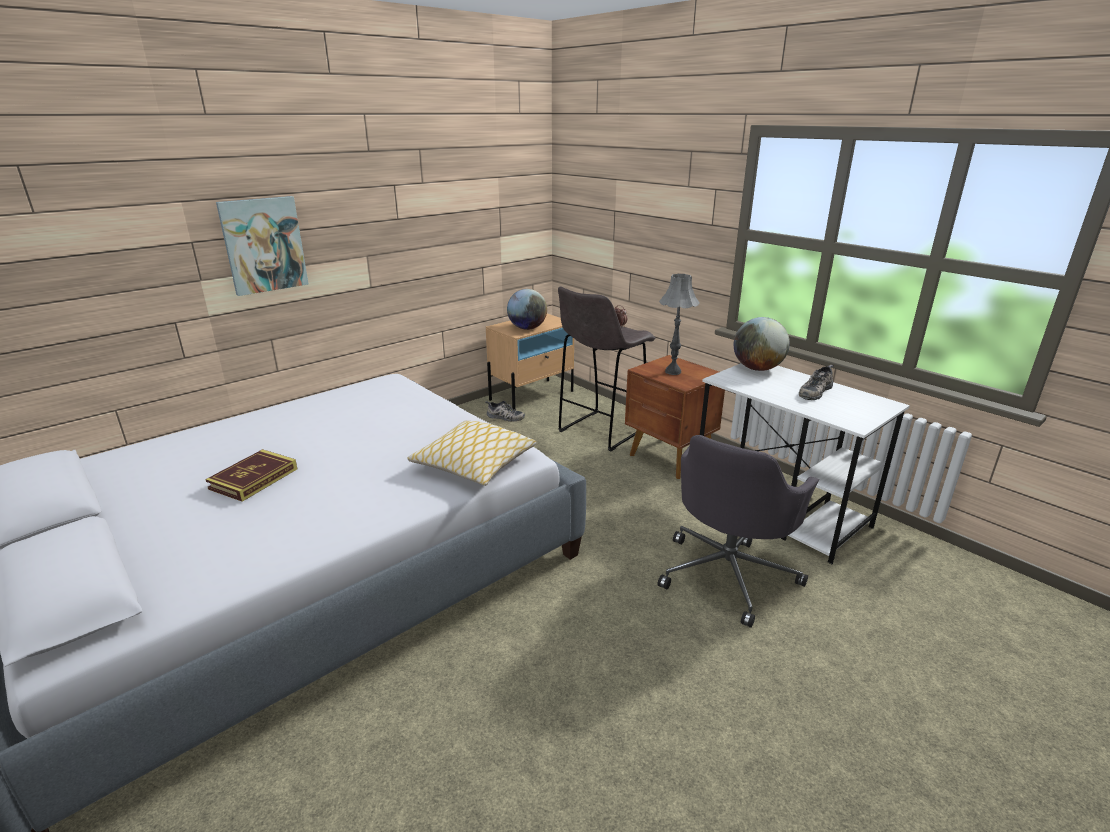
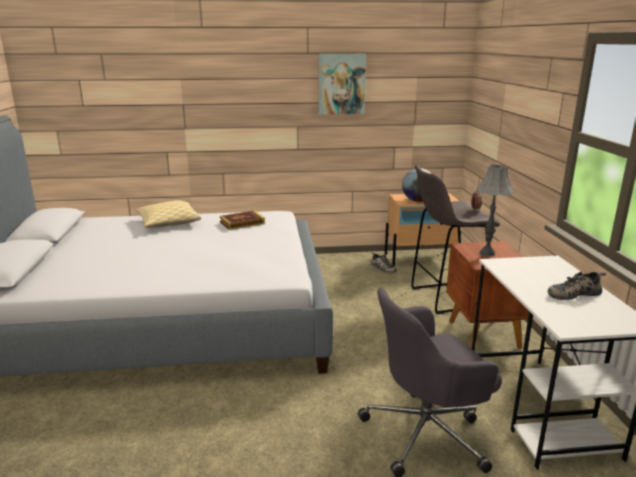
camera: 35 degrees right, 5 degrees down
(254, 479) = (137, 246): book -> book (242, 223)
(263, 245) = (225, 111): picture -> picture (341, 84)
(475, 464) = (253, 273): pillow -> pillow (168, 223)
(757, 368) = (546, 263): globe -> none

